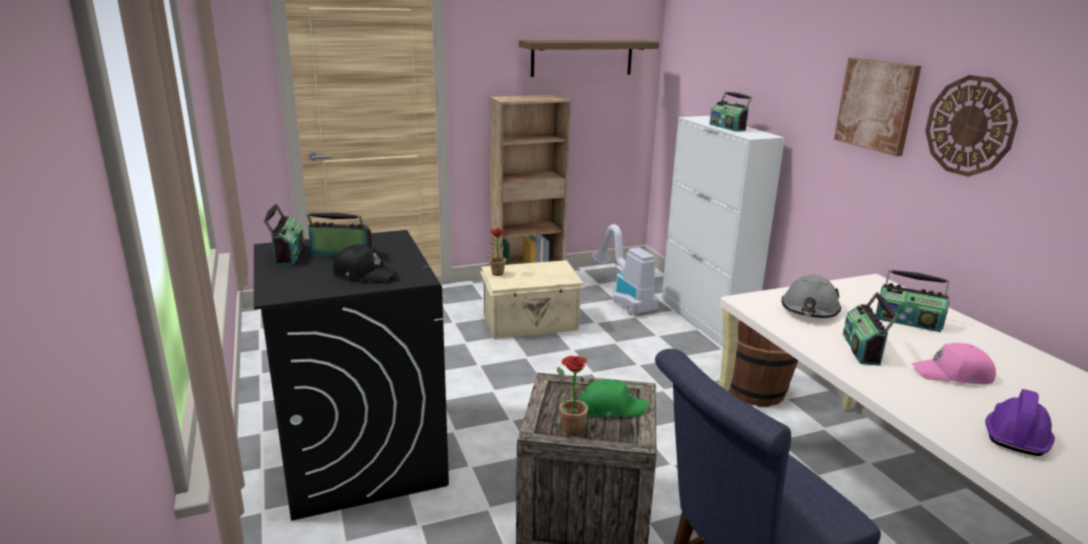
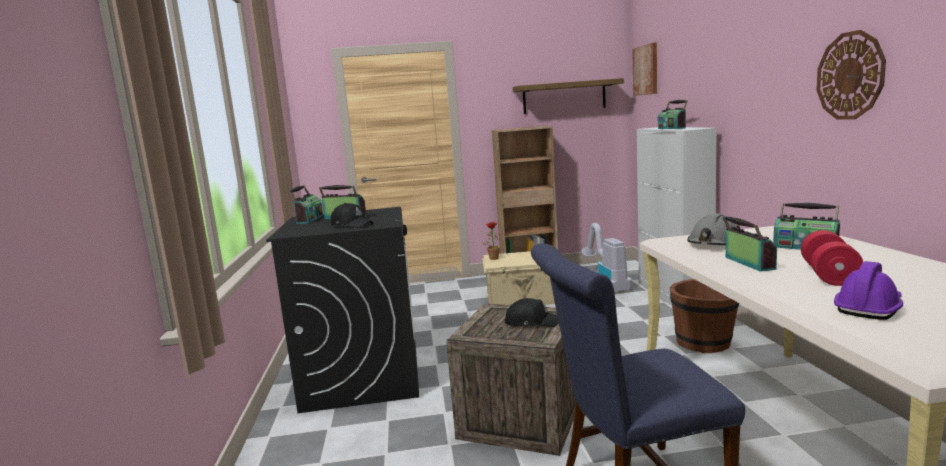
camera: 15 degrees right, 10 degrees down
(569, 427) = (491, 332): potted plant -> none
(611, 408) = (532, 322): green cap -> black cap
(863, 349) = (748, 263): radio -> radio turned 150 degrees clockwise
(877, 105) = (779, 81): picture -> picture (646, 70)
(953, 375) = (828, 275): pink cap -> red dumbbell

